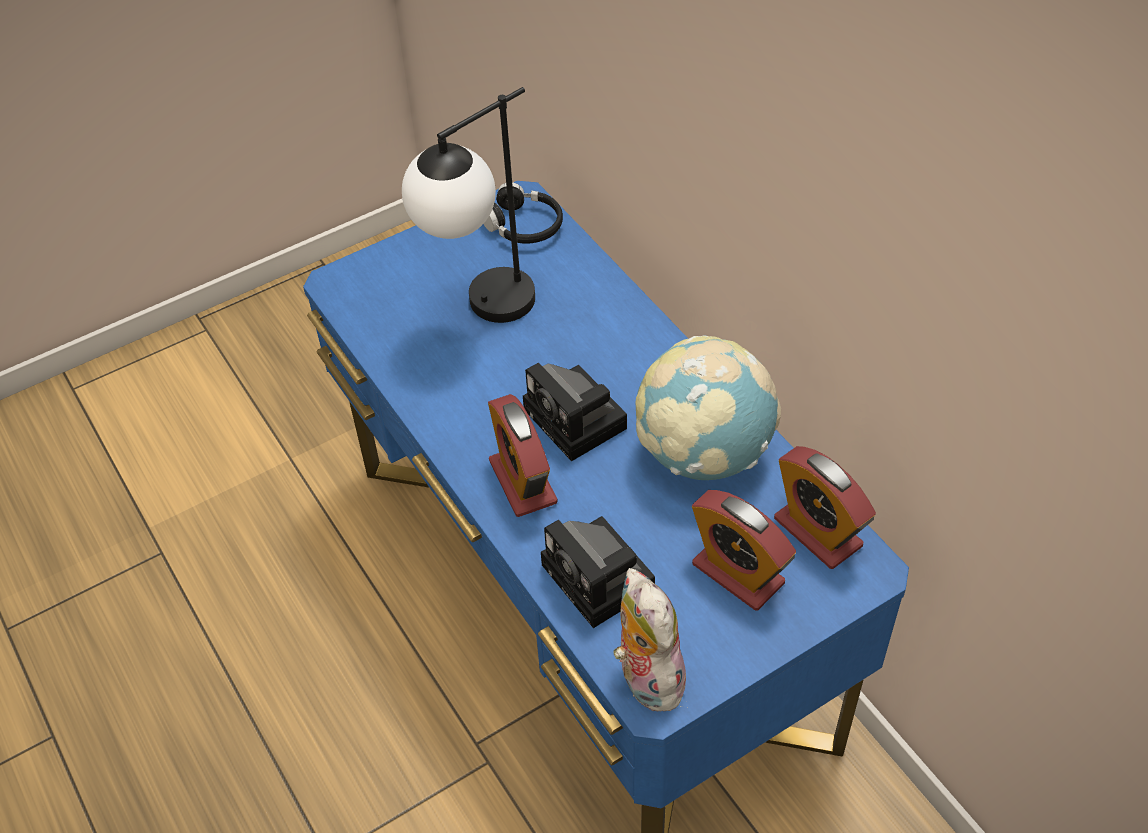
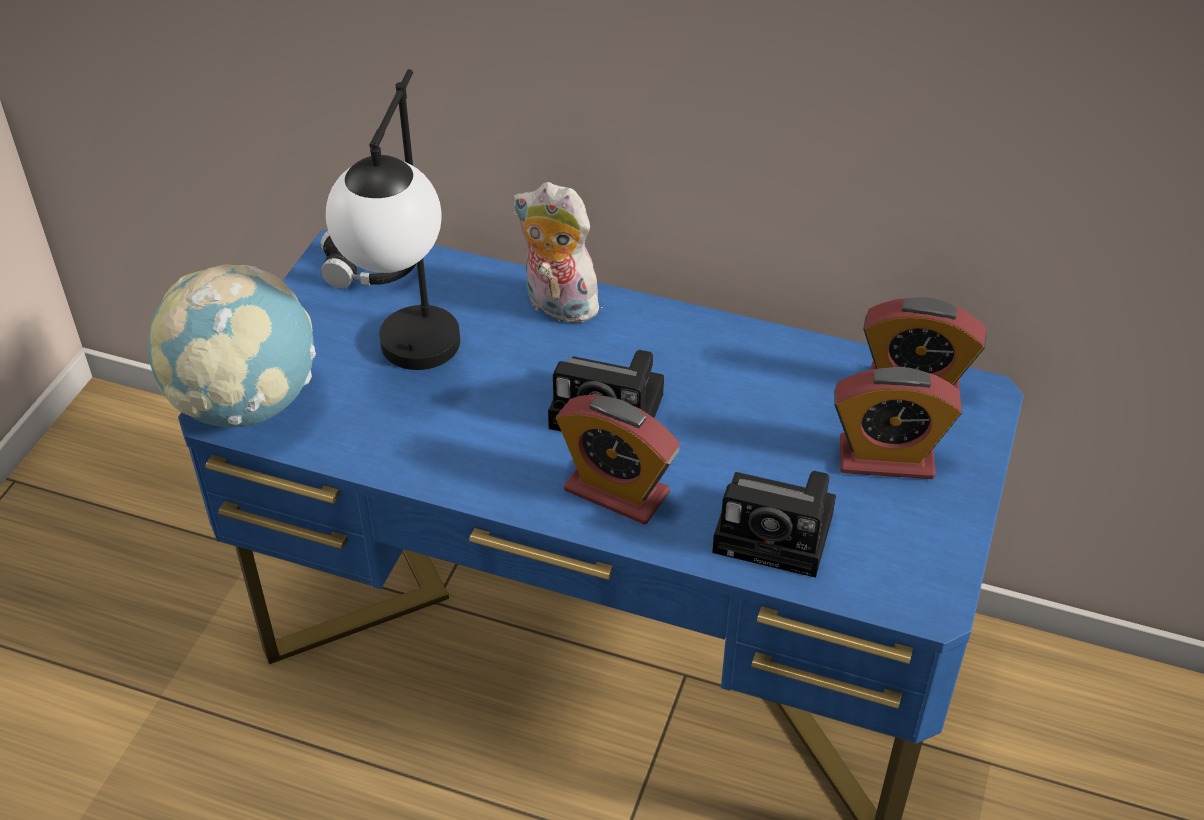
camera: 40 degrees left, 5 degrees down
(646, 677) = (903, 589): plush toy -> plush toy (557, 306)
(703, 453) = (752, 378): globe -> globe (245, 404)

